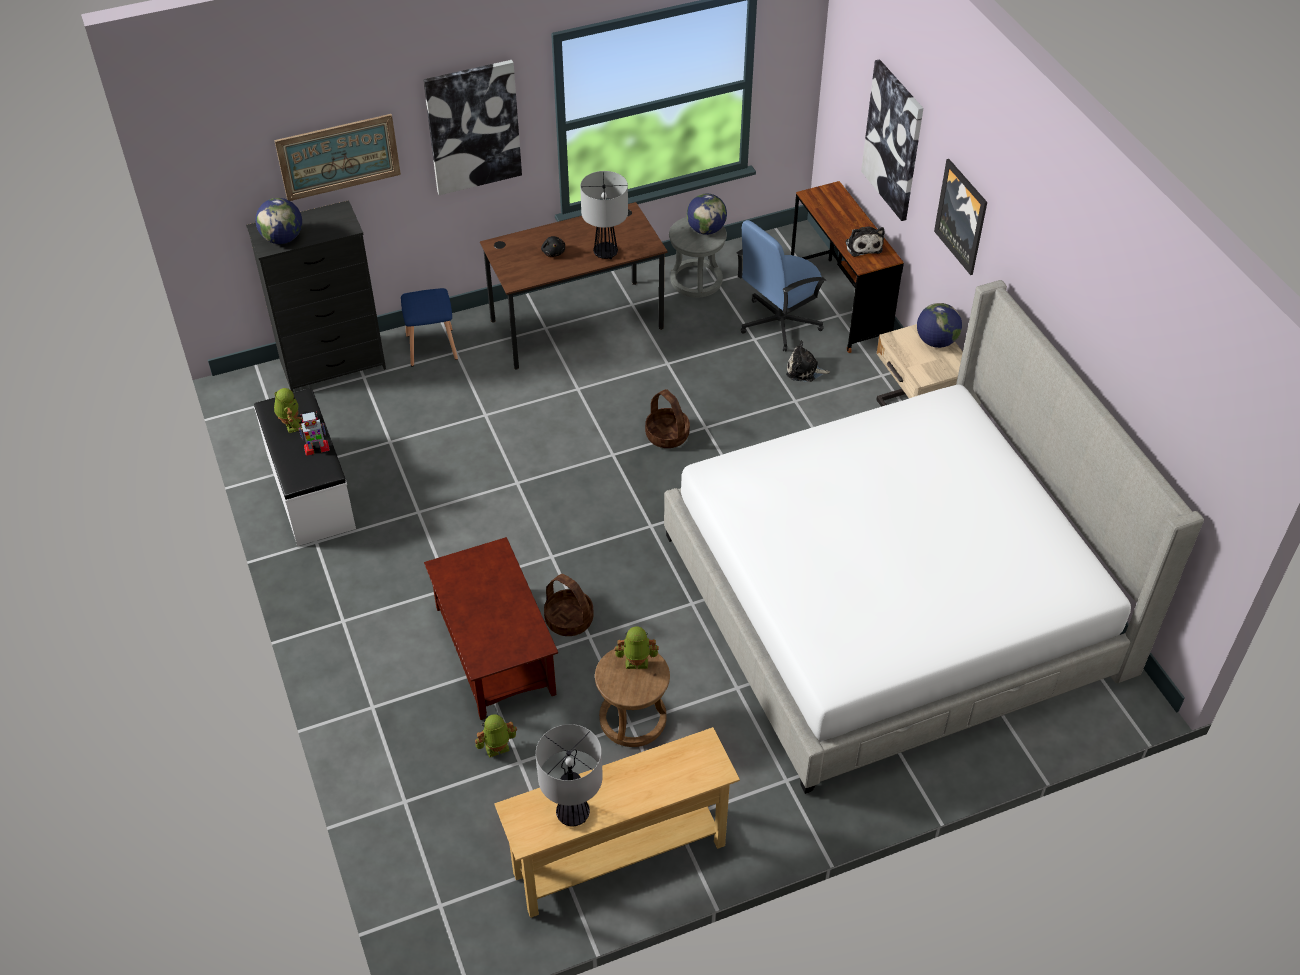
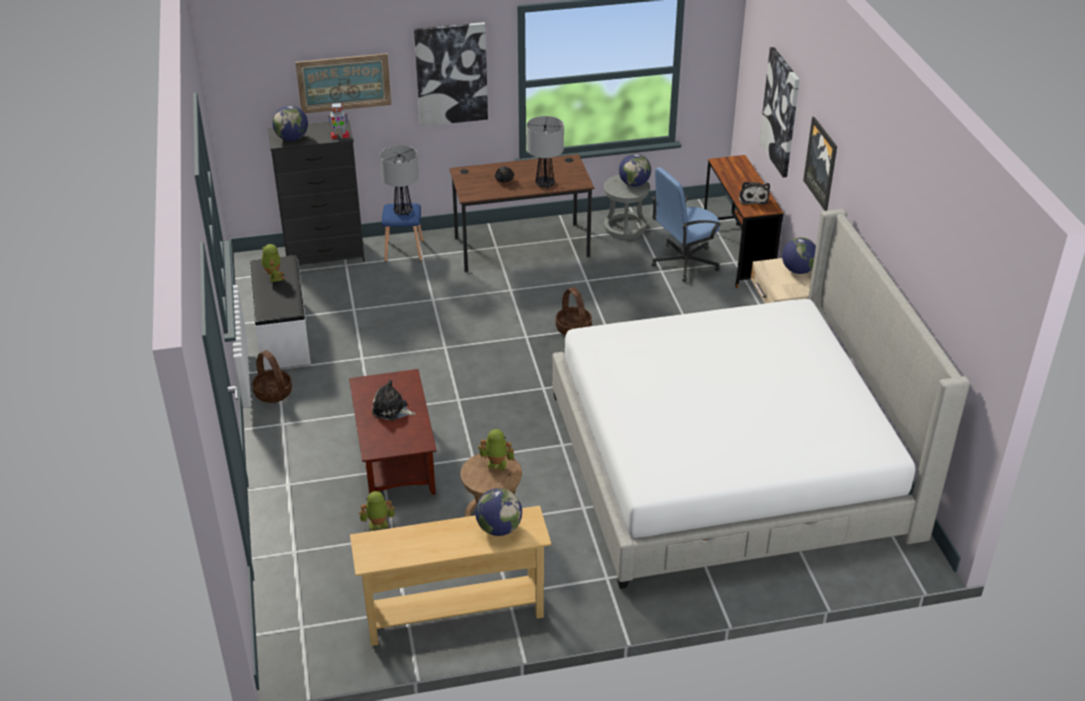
camera: 10 degrees right, 10 degrees down
(316, 448) = (288, 293): toy robot -> toy robot (339, 135)
(568, 620) = (459, 444): basket -> basket (273, 393)
(573, 813) = (409, 549): table lamp -> table lamp (403, 211)
(672, 767) = (499, 528): none -> globe
(804, 370) = (697, 296): plush toy -> plush toy (391, 410)

